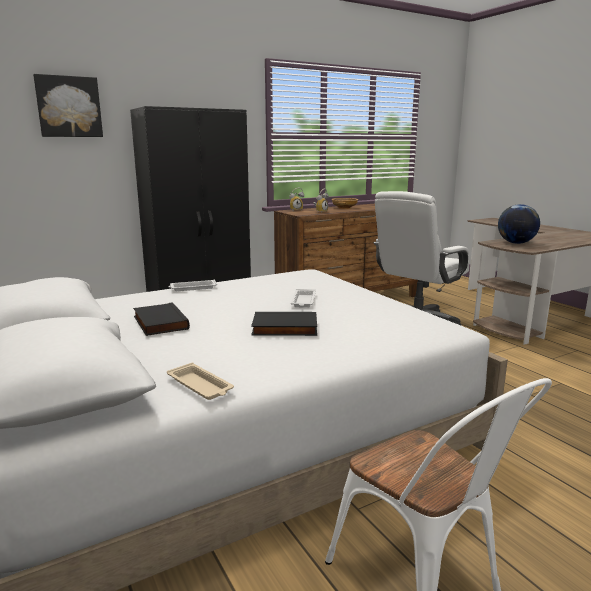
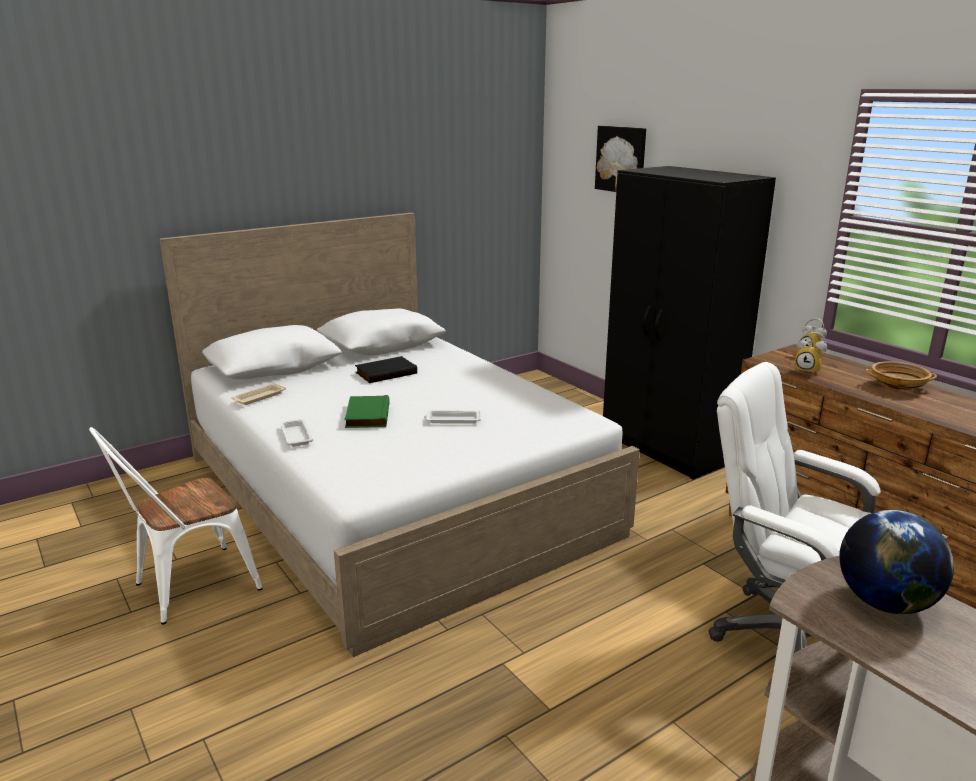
camera: 85 degrees right, 5 degrees up
(192, 288) = (492, 372): white tray -> white tray (296, 435)
(284, 328) = (366, 415): black book -> green book

